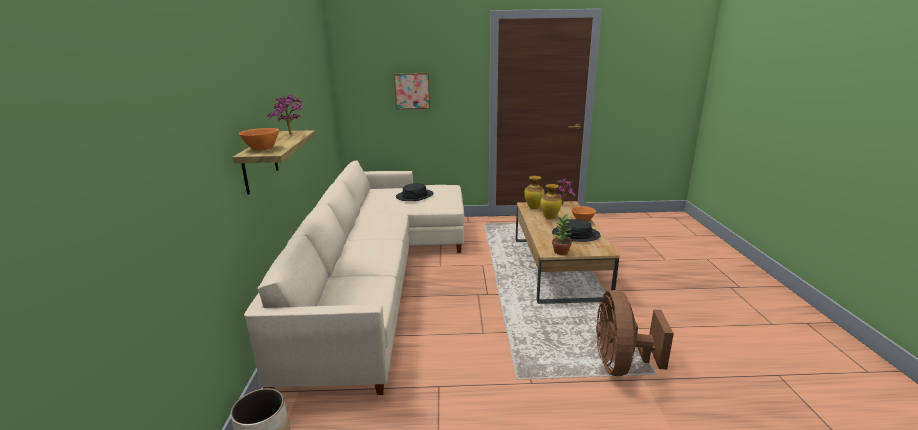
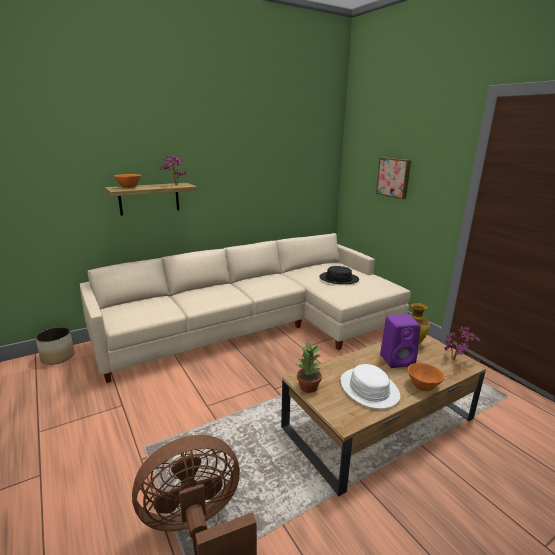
camera: 60 degrees right, 0 degrees up
(549, 217) = (398, 360): vase -> purple speaker
(575, 235) = (369, 389): black hat -> white hat

